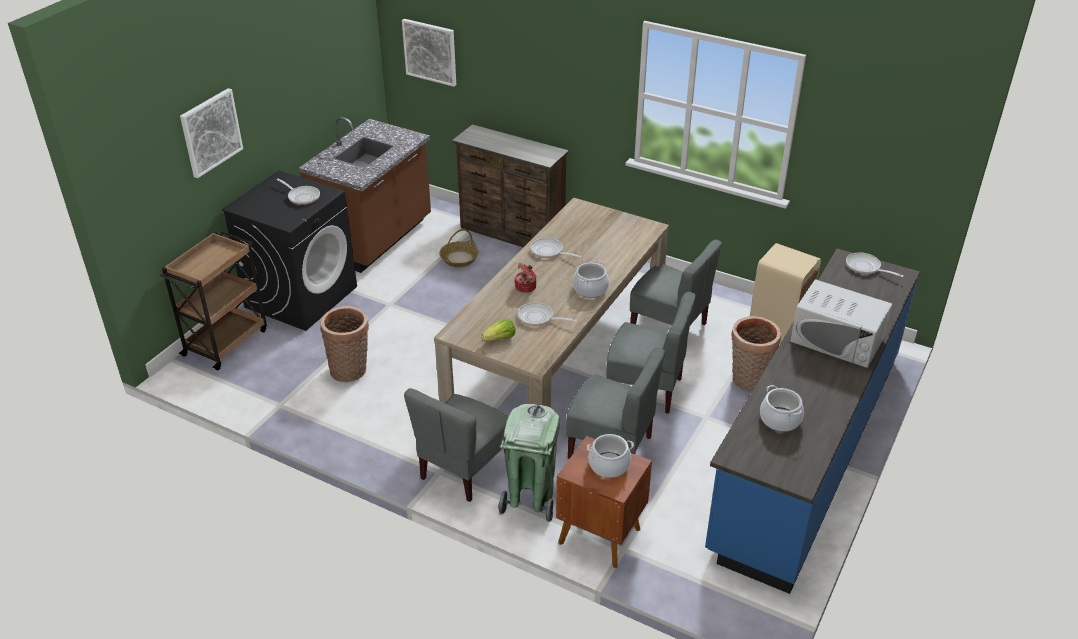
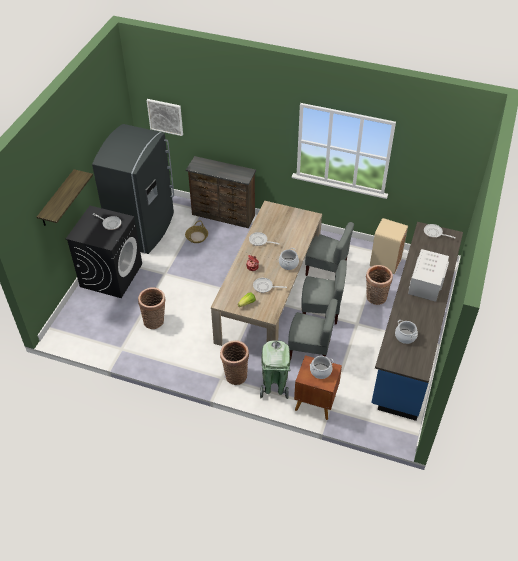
camera: 10 degrees left, 10 degrees up
(211, 132) = (57, 199): picture -> shelf
(226, 341) = (77, 311): brown cart -> none
(375, 239) = (143, 229): brown counter -> grey fridge
(464, 470) = (235, 374): grey chair -> basket
(837, 340) = (426, 283): white microwave -> white microwave turned 90 degrees clockwise

